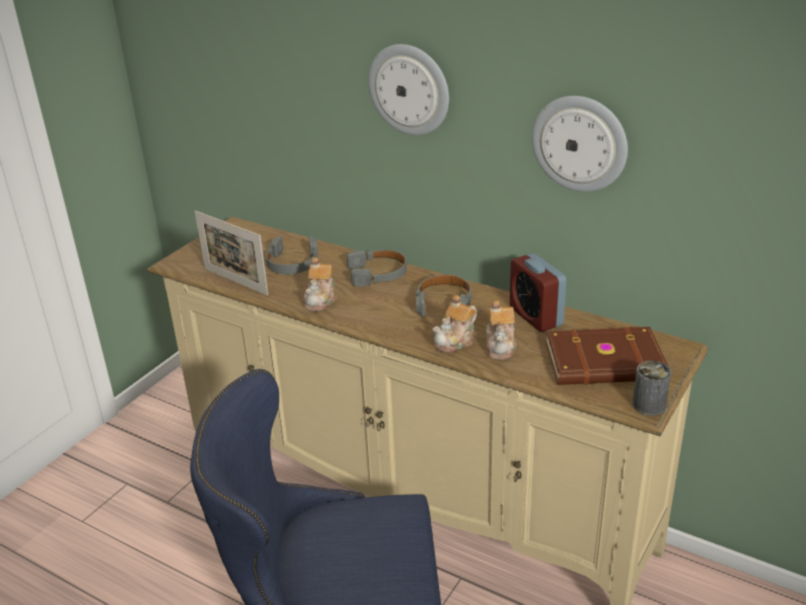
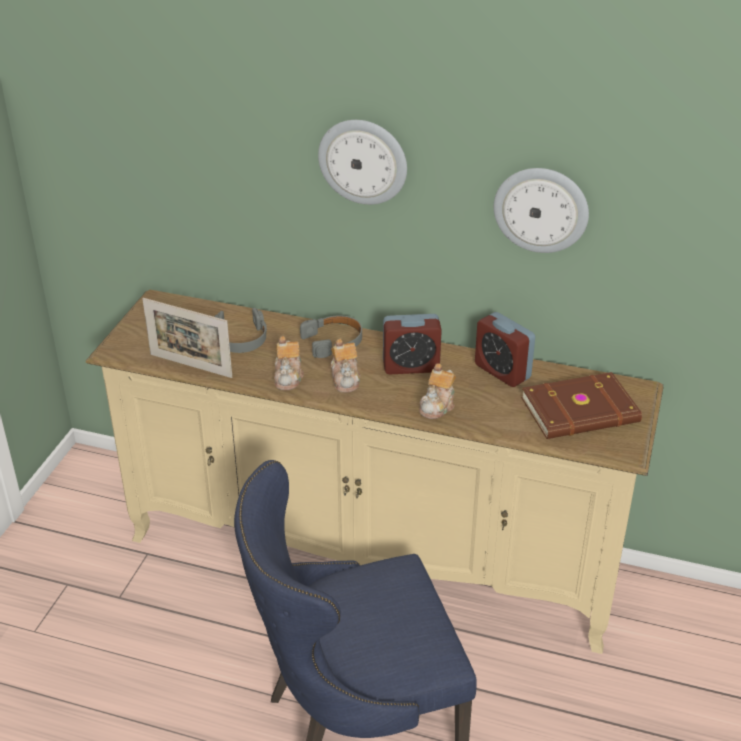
camera: 15 degrees left, 5 degrees up
(444, 302) = (411, 366): grey headphones -> alarm clock
(501, 346) = (481, 406): teapot -> teapot (345, 379)
(649, 405) = (631, 448): can -> none

